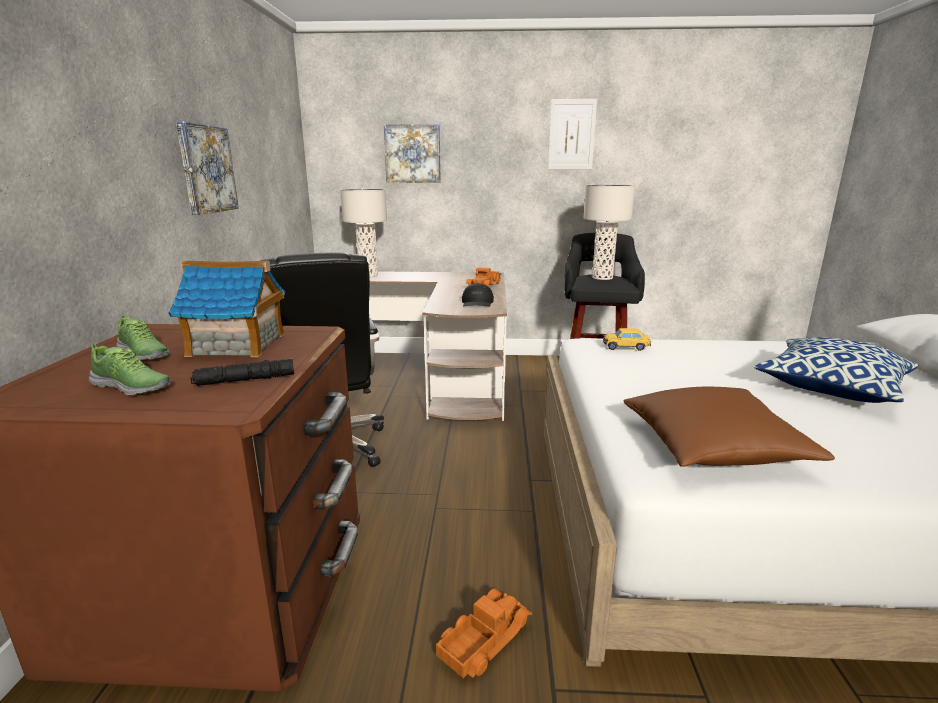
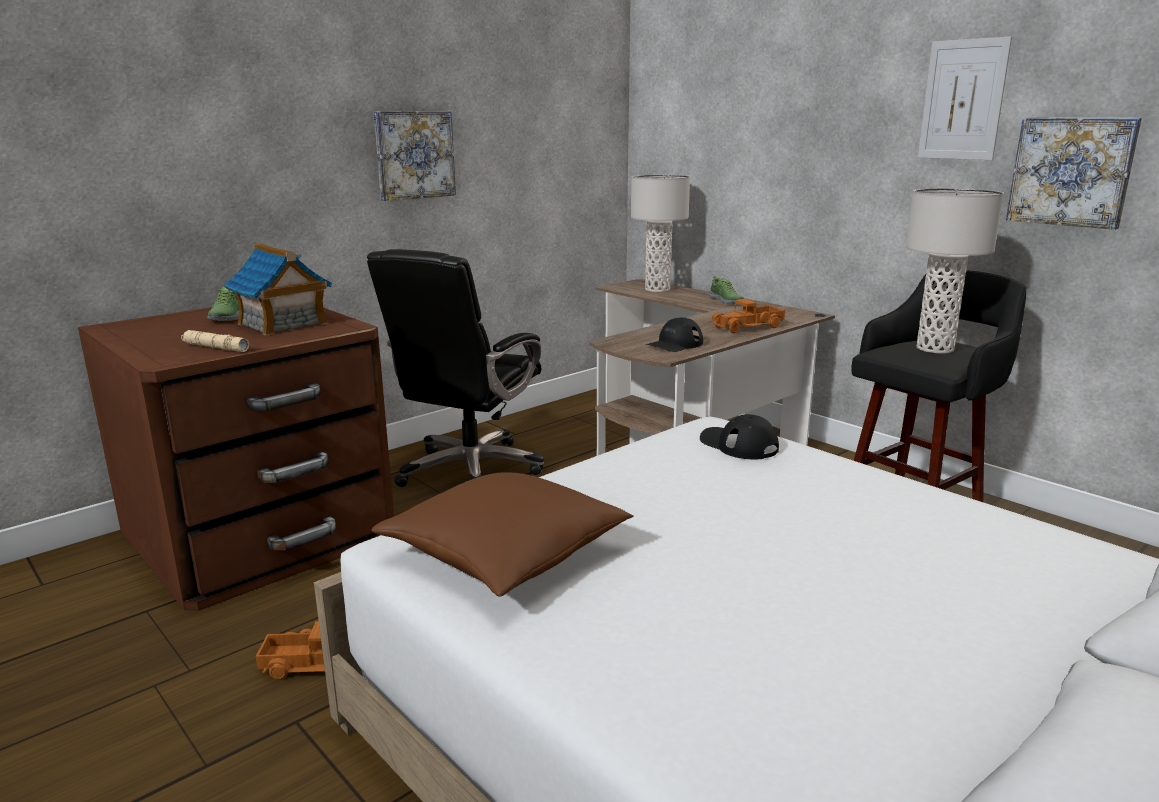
camera: 45 degrees right, 0 degrees up
(132, 387) = (168, 335): shoe -> shoe (726, 301)
(245, 380) = (216, 347): black flashlight -> beige flashlight
(412, 154) = (738, 129): picture -> picture (1071, 171)
(625, 347) = (738, 445): toy car -> black cap
(831, 386) = (870, 585): pillow -> none

